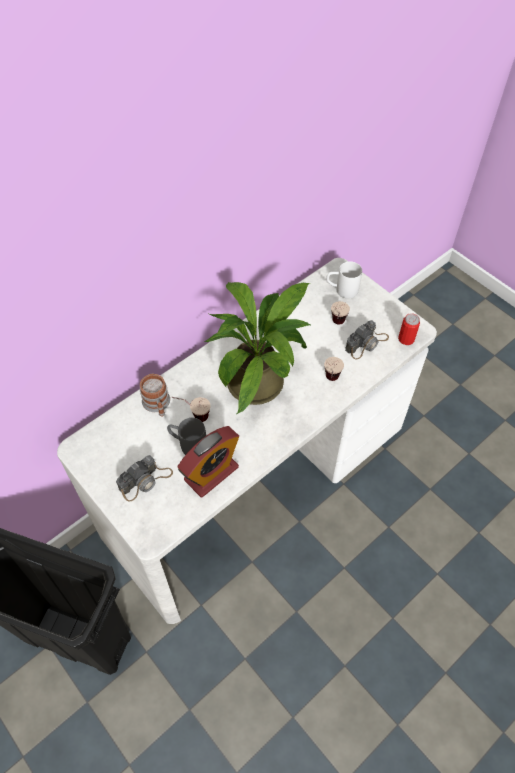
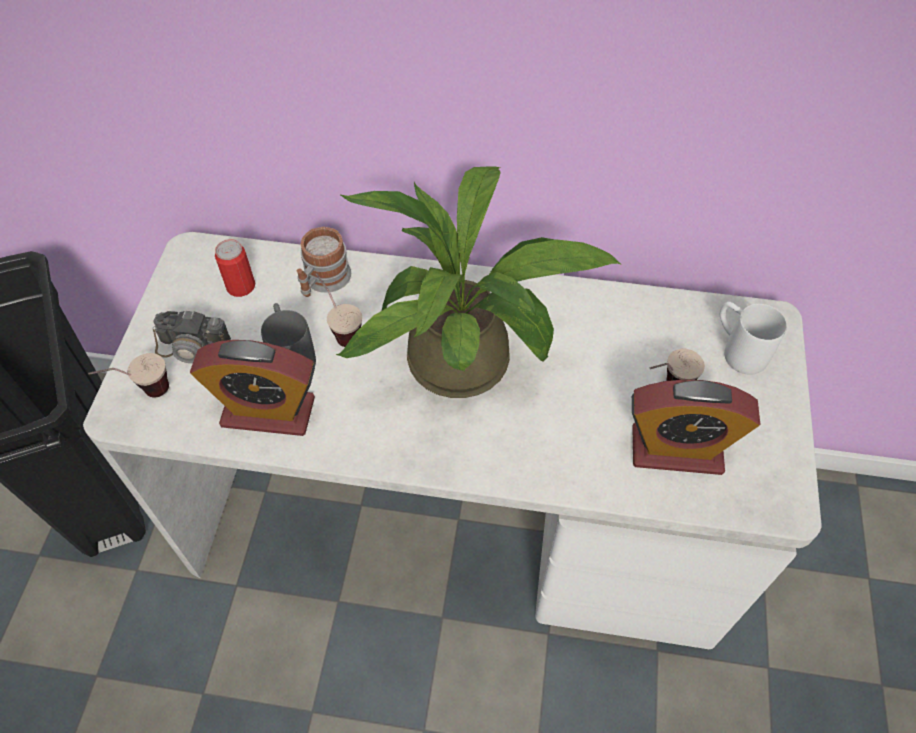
camera: 50 degrees right, 0 degrees up
(331, 382) = (555, 451): cup -> cup (142, 393)
(366, 343) = (676, 450): camera -> alarm clock
(406, 339) = (747, 500): can -> can (241, 286)

